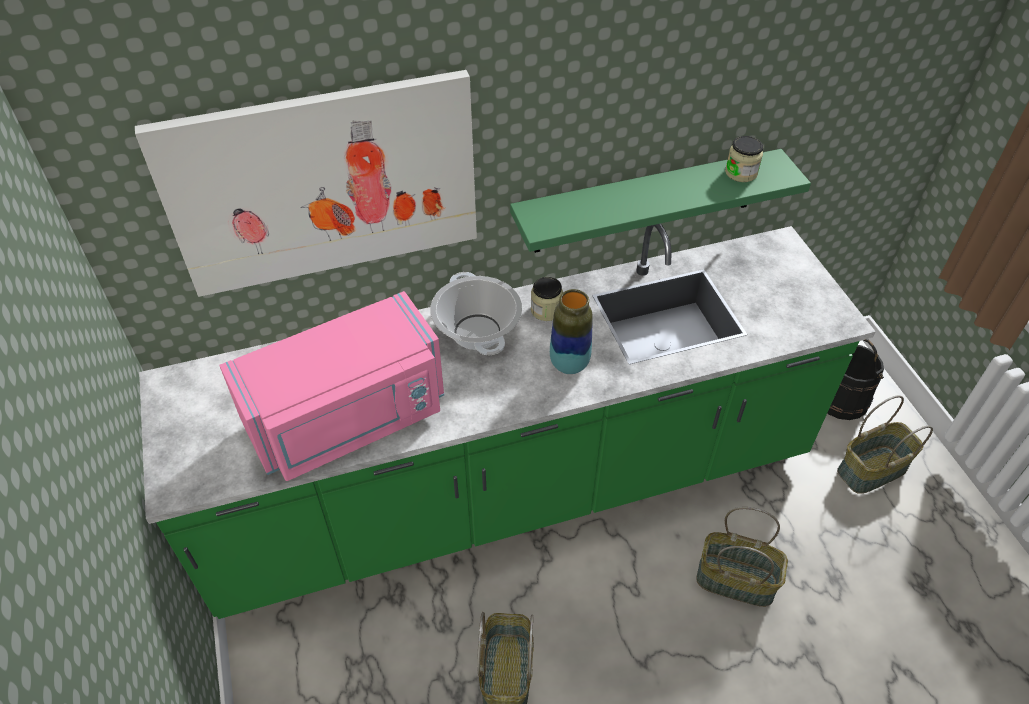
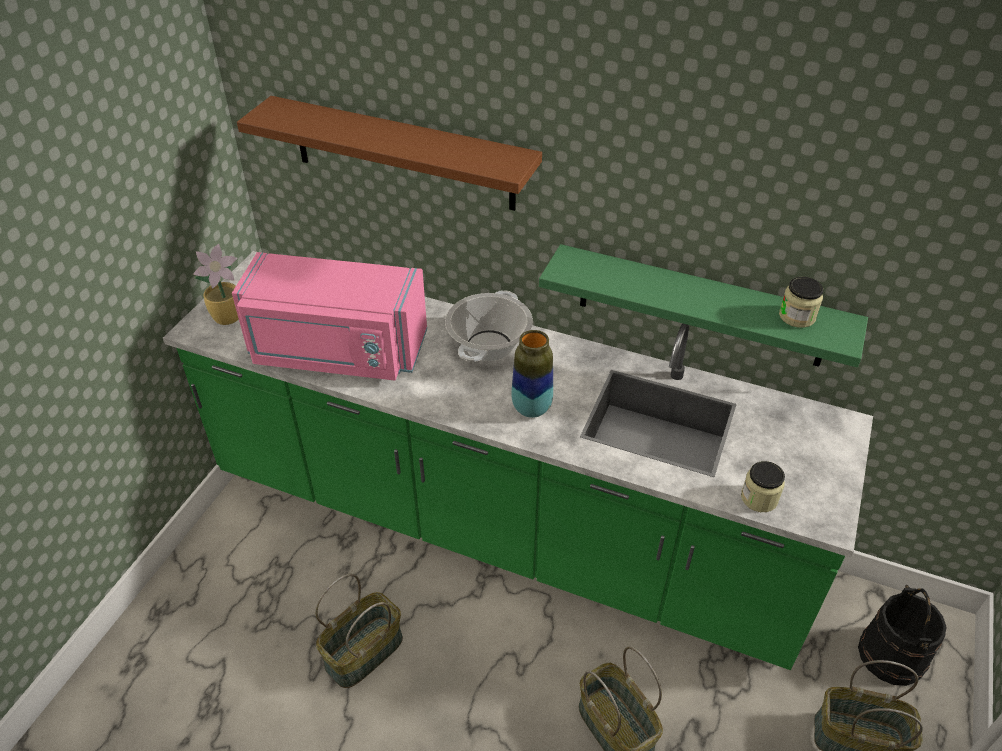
camera: 40 degrees right, 5 degrees down
(196, 453) = (229, 317): none -> potted plant
(324, 184) = (402, 154): picture -> brown shelf
(546, 310) = (560, 360): jar -> jar (759, 498)

